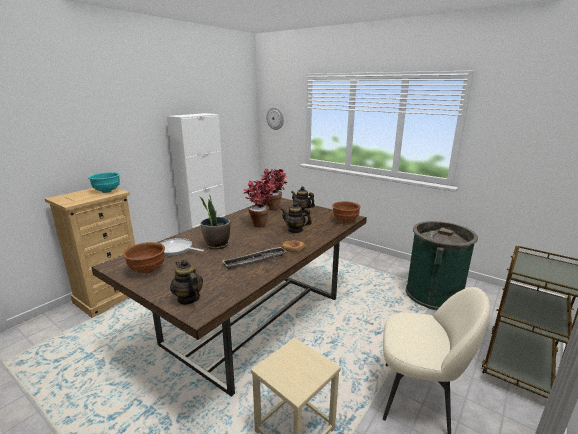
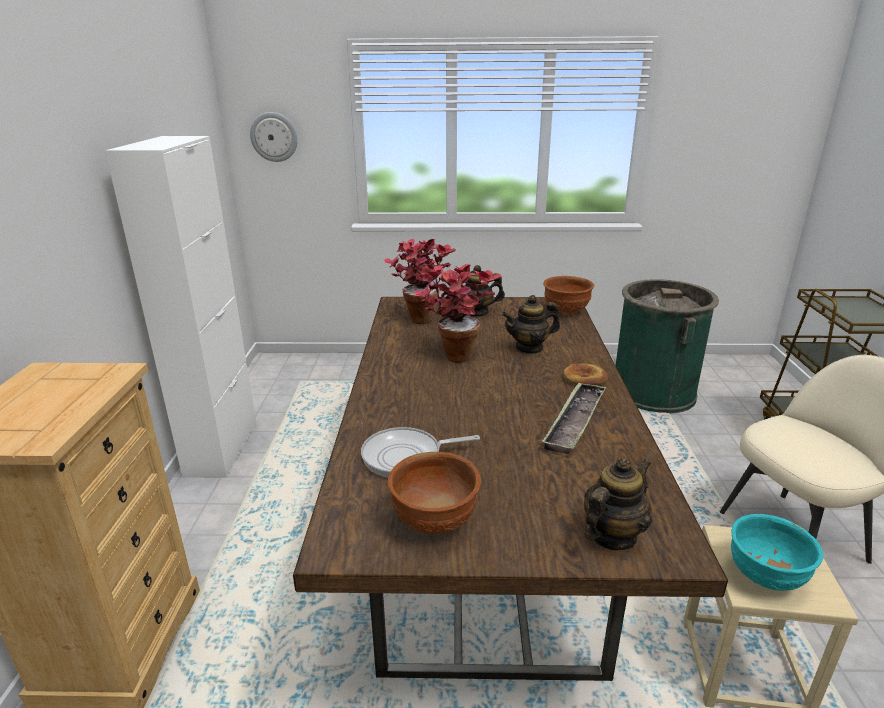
camera: 35 degrees left, 5 degrees up
(107, 191) = (78, 378): turquoise bowl -> turquoise bowl (764, 576)
(188, 299) = (611, 535): teapot -> teapot turned 120 degrees clockwise
(216, 245) = (460, 418): potted plant -> none

